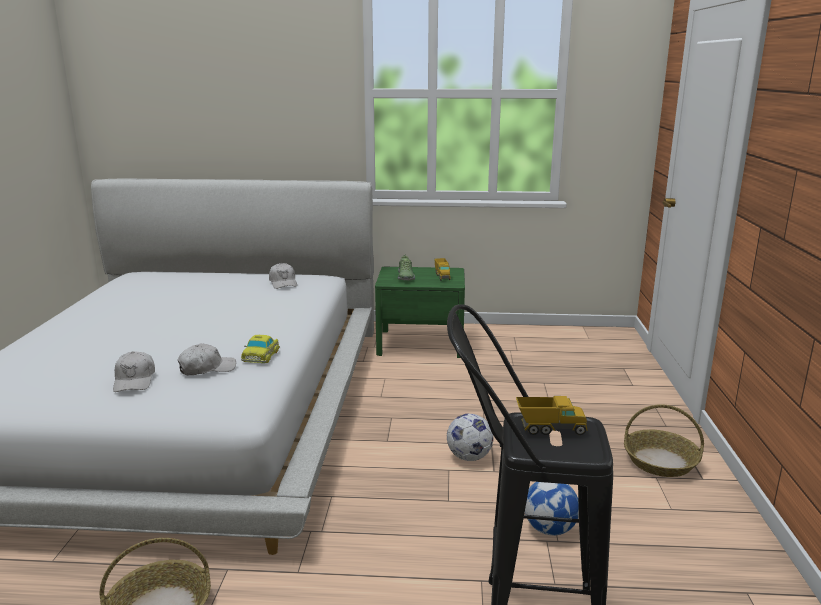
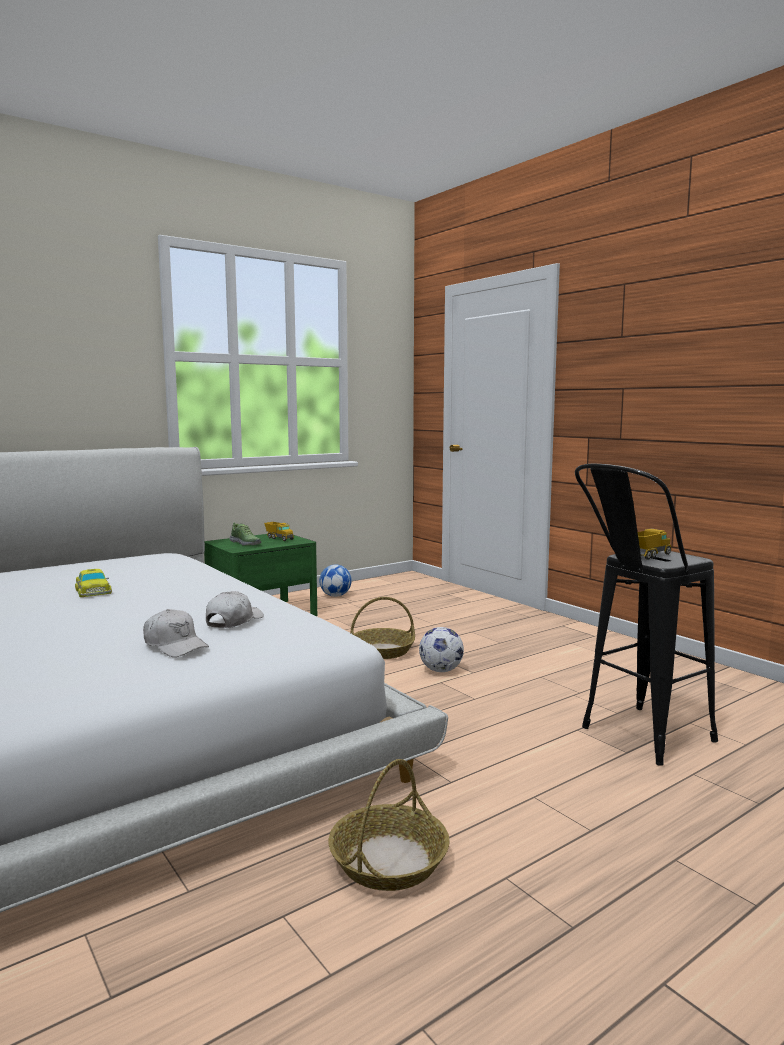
camera: 40 degrees left, 10 degrees down
(261, 355) = (262, 603): toy car -> toy car (93, 591)
(283, 283) = (140, 561): white cap -> none
(549, 529) = (564, 688): football -> football (335, 596)
(660, 461) = (559, 634): basket -> basket (382, 651)

